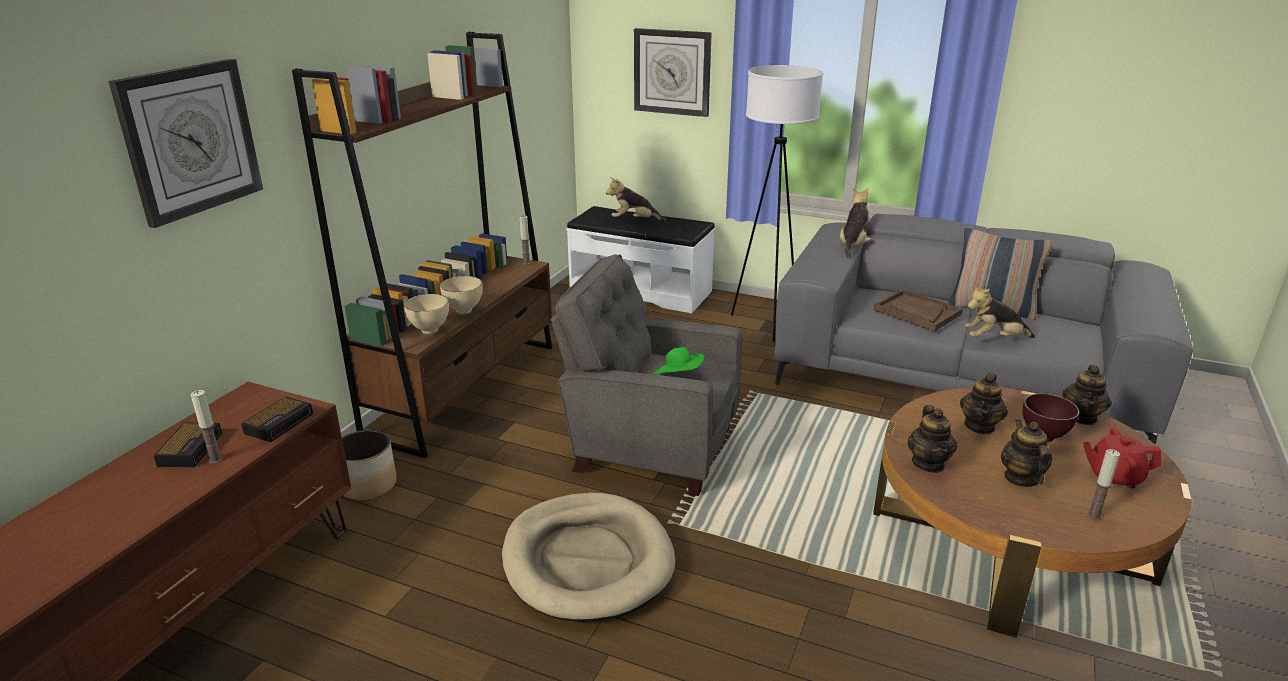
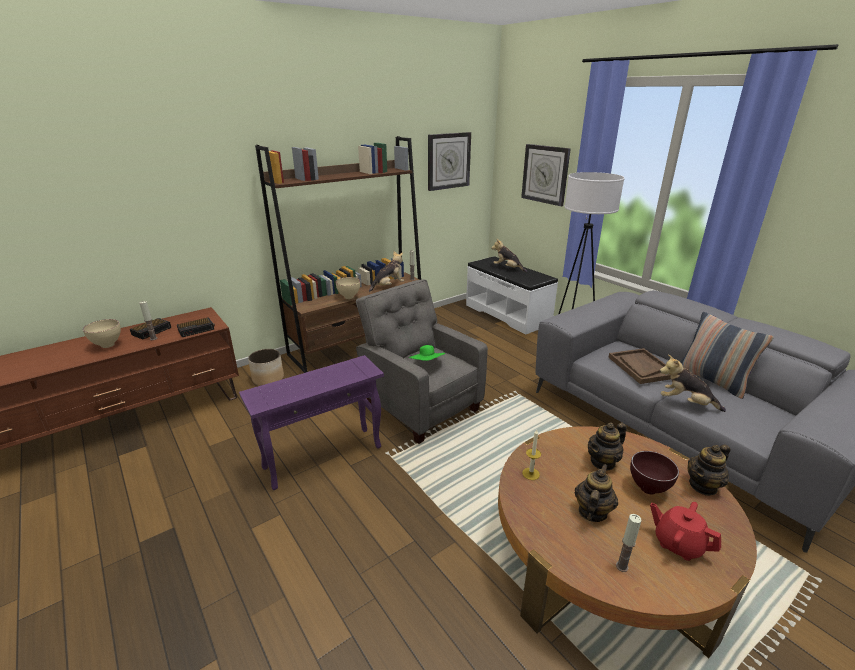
camera: 30 degrees right, 0 degrees up
(190, 140) = (186, 175): wall clock -> wall clock (448, 161)
(430, 331) = (321, 304): beige bowl -> beige bowl (108, 346)
(587, 561) = (323, 457): beige dog bed -> purple side table
(853, 246) = (621, 309): plush toy -> plush toy (388, 286)
(928, 463) = (531, 474): teapot -> candle

